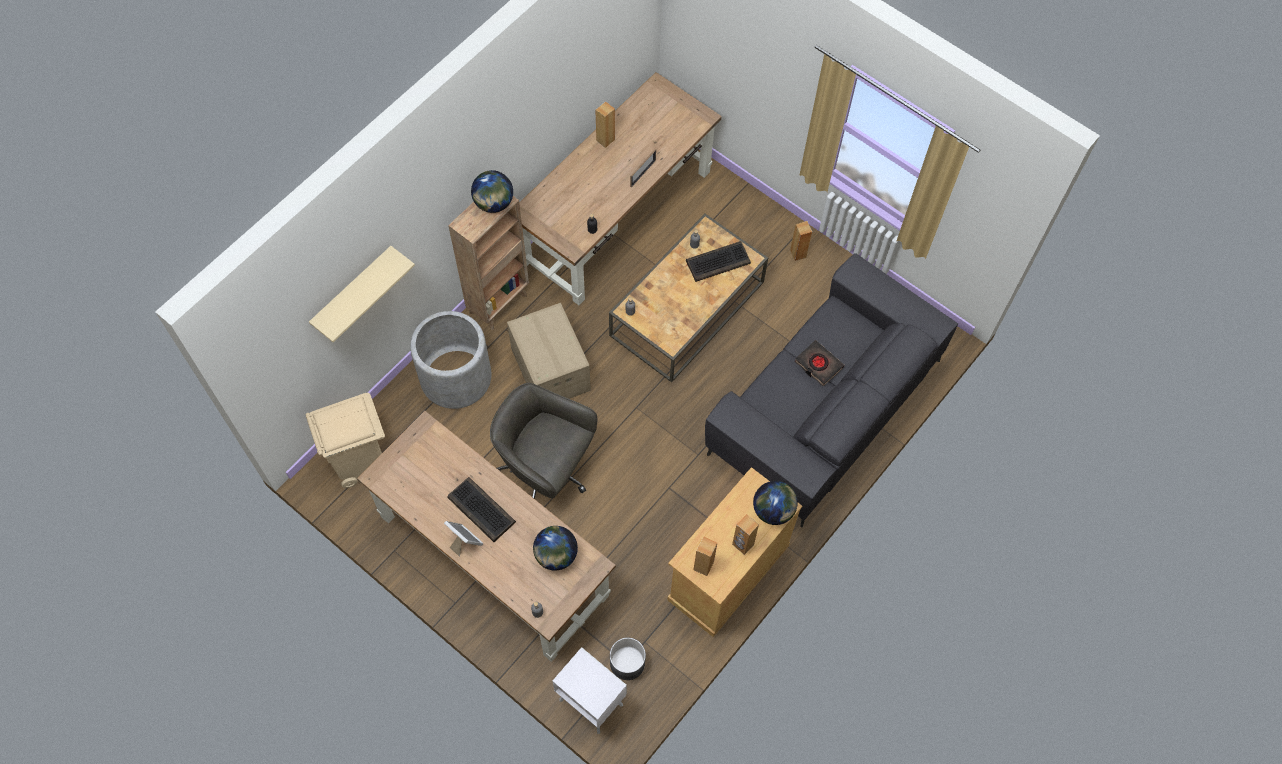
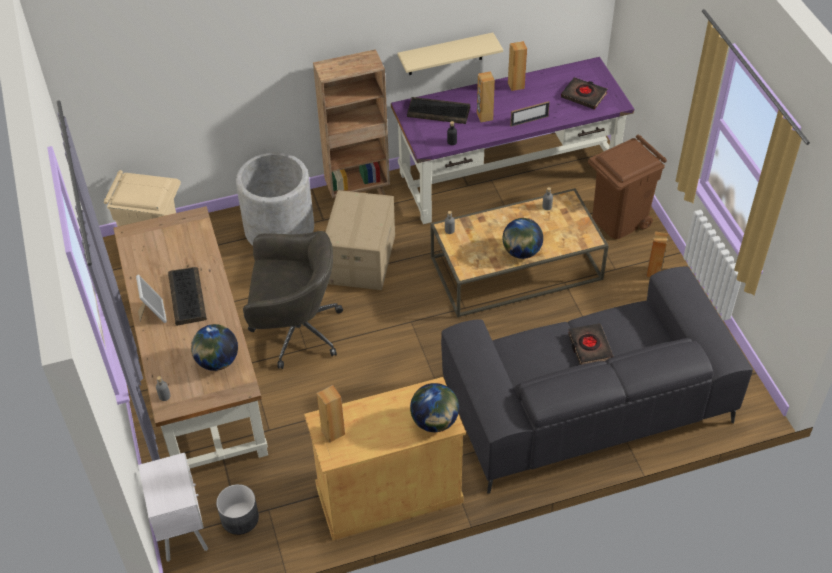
camera: 35 degrees right, 15 degrees down
(353, 291) = (193, 66): beige shelf -> beige shelf (445, 54)
(493, 203) = (362, 62): globe -> globe (521, 252)
(546, 470) = (295, 331): grey office chair -> grey office chair turned 120 degrees clockwise
(617, 215) = (508, 174): brown desk -> purple desk
(671, 122) = (584, 96): none -> black book
(718, 261) = (559, 228): keyboard -> keyboard (439, 111)
(739, 216) = (619, 220): none -> brown trash can
(742, 544) = (383, 434): brown speaker -> brown speaker (484, 116)

